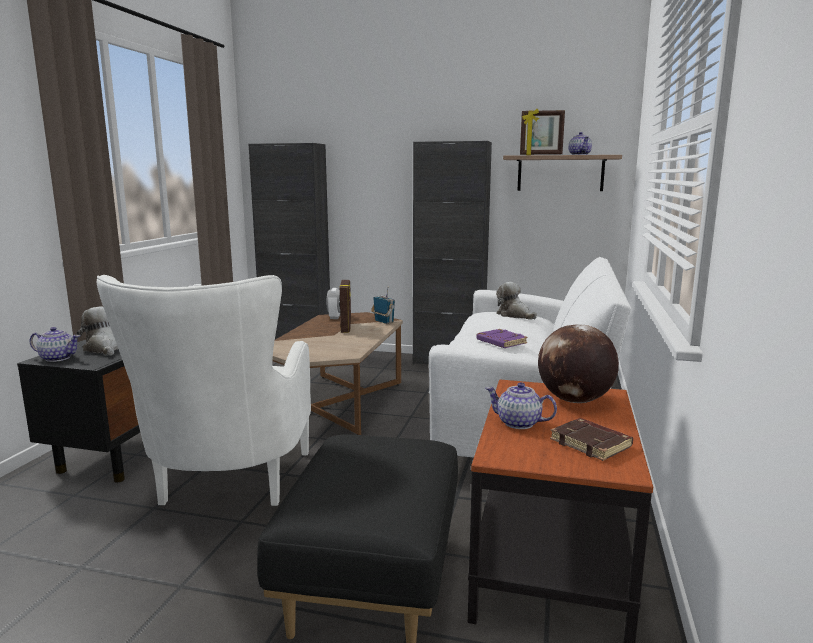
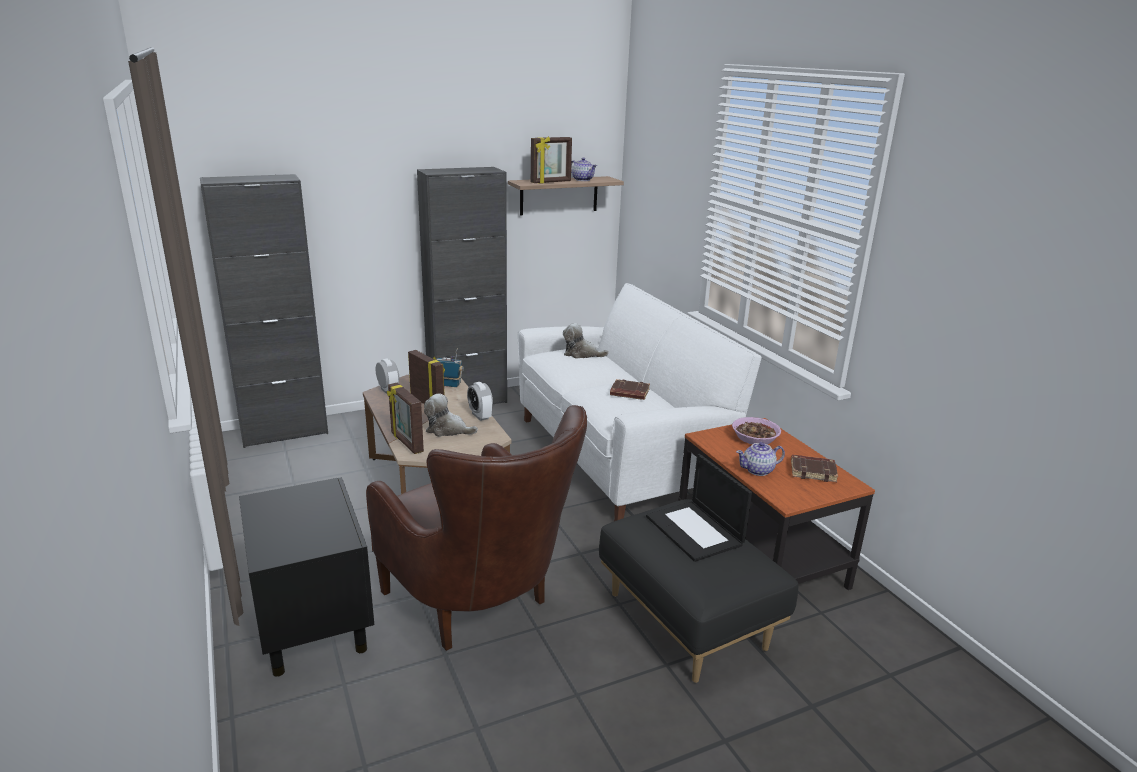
camera: 40 degrees left, 10 degrees up
(57, 358) = (282, 549): teapot -> none
(104, 349) = (302, 519): plush toy -> plush toy (447, 430)
(227, 489) = (480, 609): white armchair -> brown armchair
(283, 343) = (406, 443): none -> picture frame
(367, 341) = (480, 416): none -> alarm clock
(389, 463) = (695, 531): none -> laptop
(500, 342) = (629, 393): purple book -> brown book
(574, 400) = (755, 438): globe -> bowl

